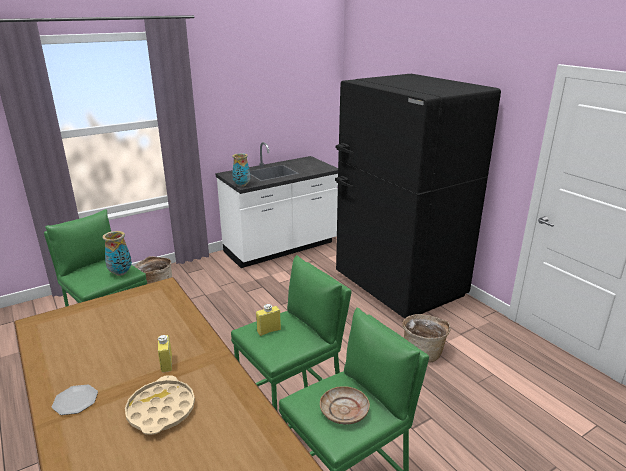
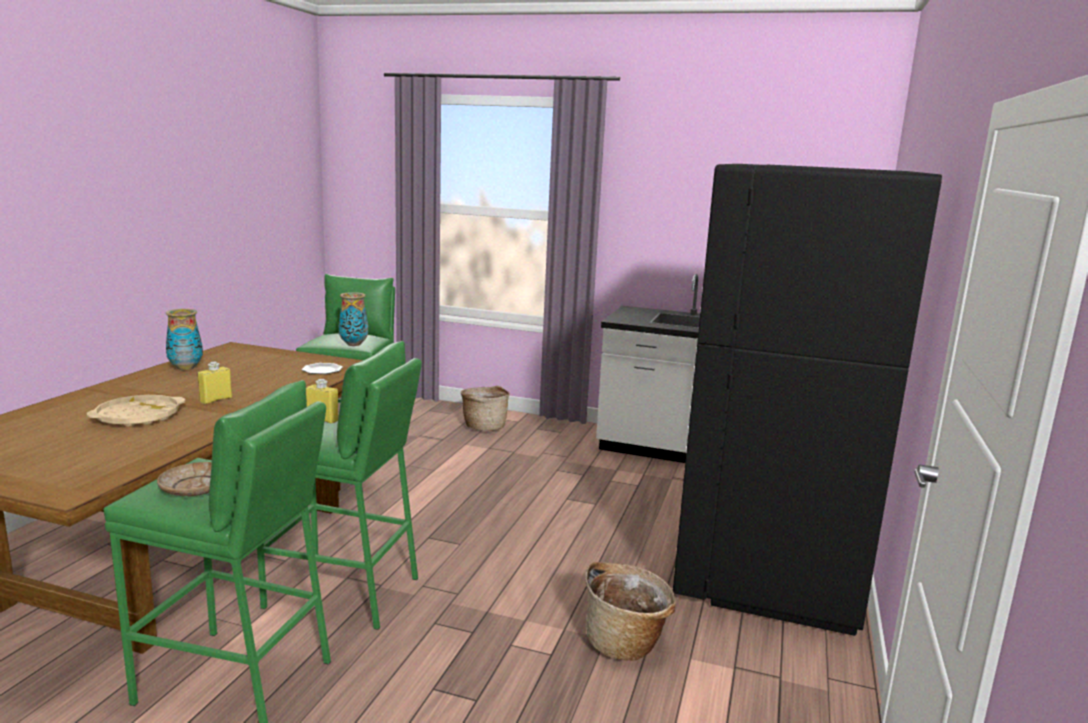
camera: 50 degrees right, 10 degrees down
(76, 401) = (130, 388): plate -> plate (322, 370)
(241, 185) = (615, 319): vase -> vase (185, 368)

